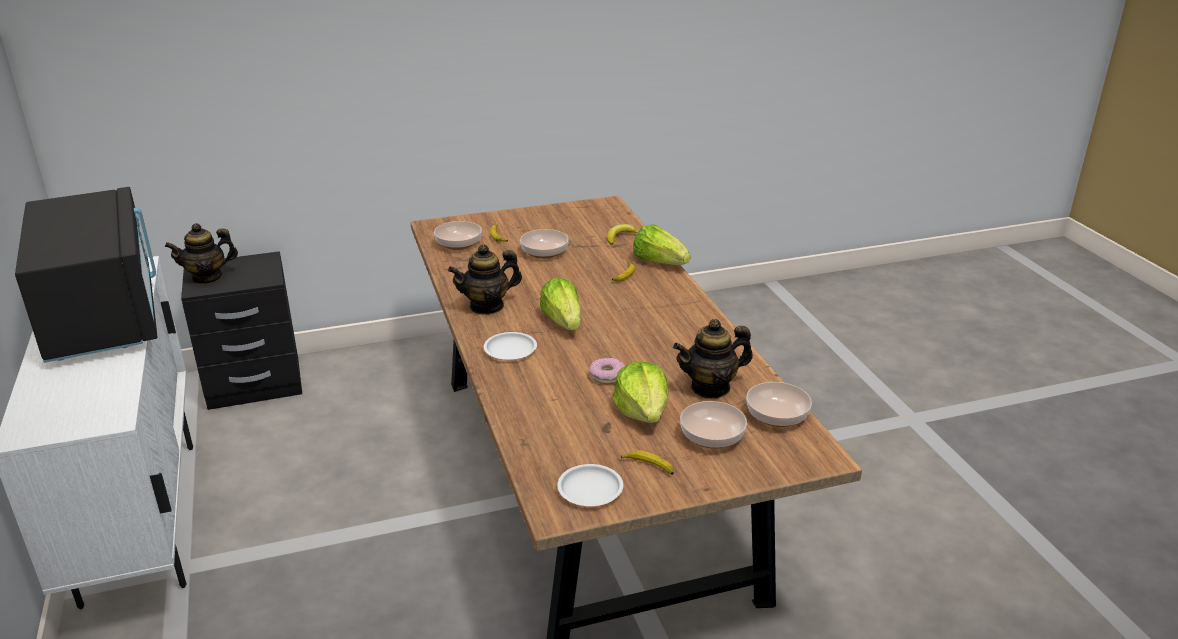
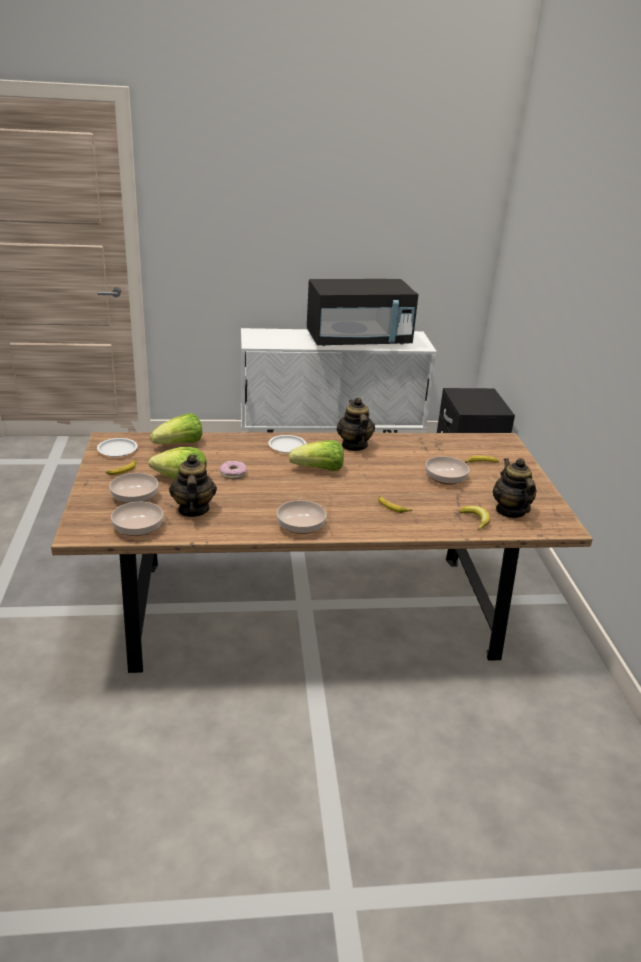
camera: 100 degrees right, 0 degrees up
(207, 277) = (471, 394): teapot -> teapot (510, 511)
(458, 243) = (467, 446): bowl -> bowl (301, 526)
(659, 262) = (416, 530): lettuce -> lettuce (180, 444)

